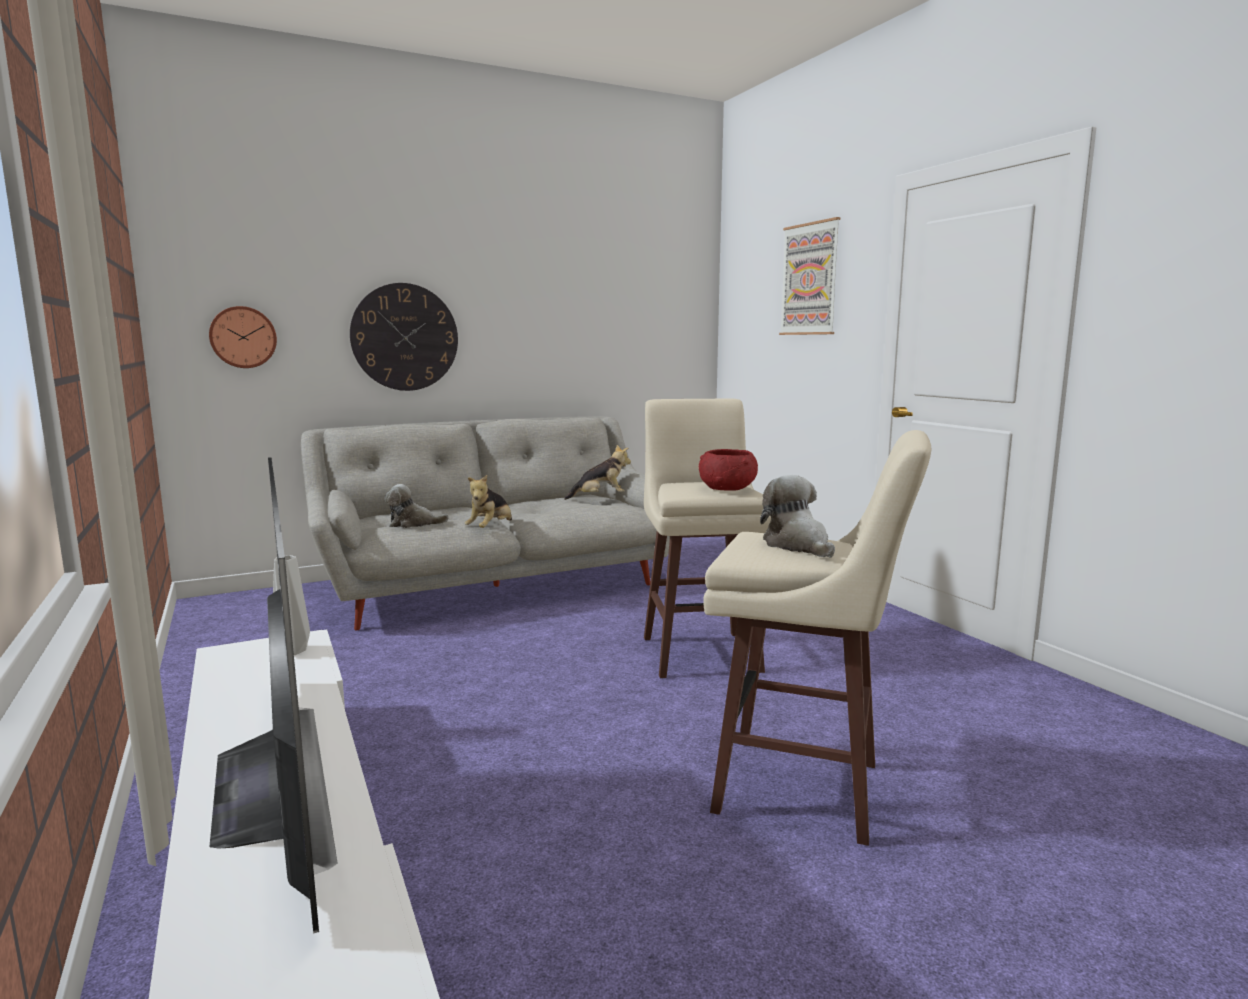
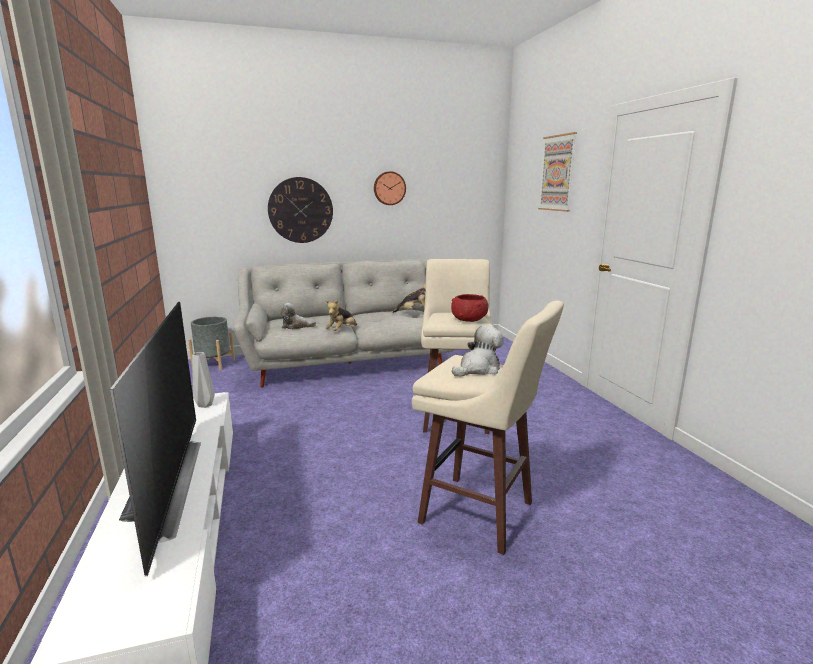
camera: 10 degrees right, 5 degrees up
(243, 337) = (206, 211): wall clock -> wall clock (389, 188)
(256, 600) = (214, 364): none -> grey planter
(798, 545) = (478, 369): plush toy -> plush toy turned 60 degrees clockwise

